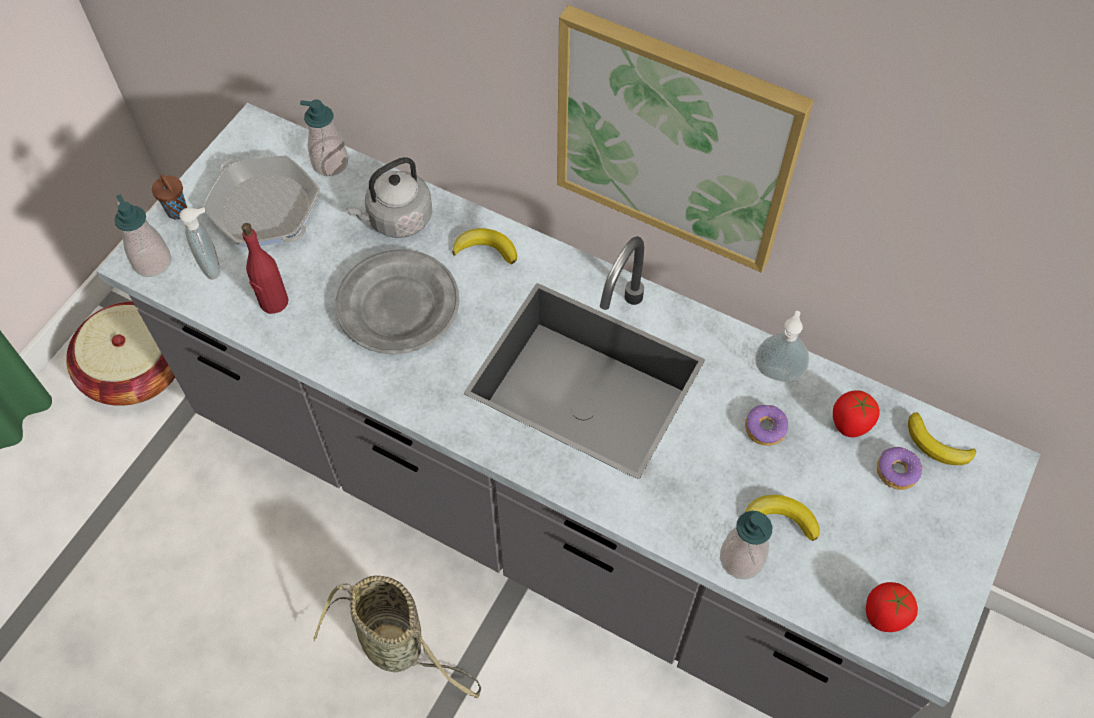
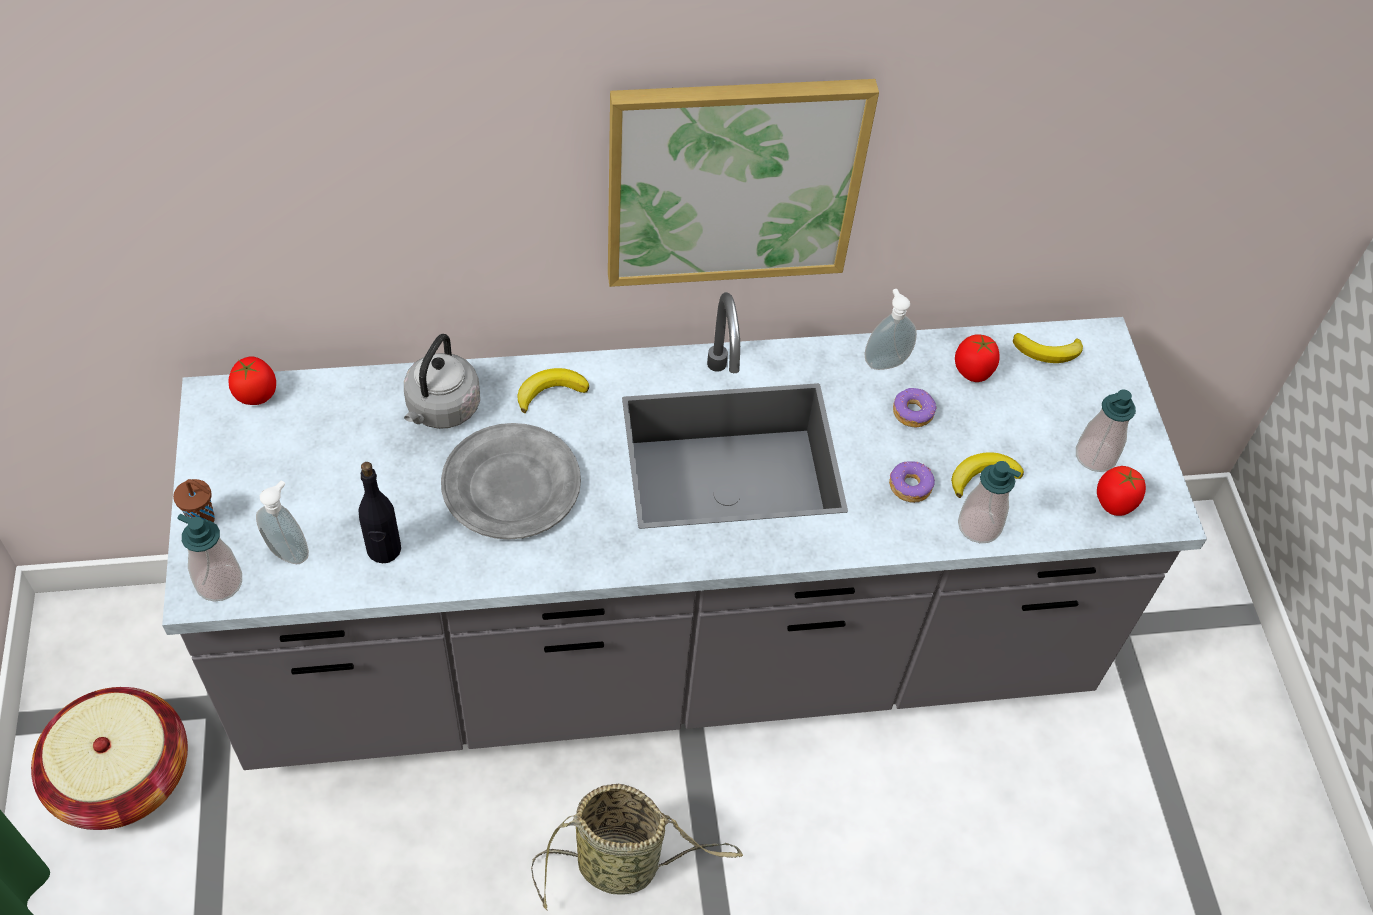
camera: 40 degrees left, 5 degrees down
(265, 209) = (296, 469): frying pan -> none
(273, 302) = (384, 550): red bottle -> black bottle
(283, 140) = (256, 394): none -> tomato
(330, 163) = (326, 392): soap dispenser -> soap dispenser (1095, 456)
(896, 471) = (1035, 389): donut -> donut (909, 486)

